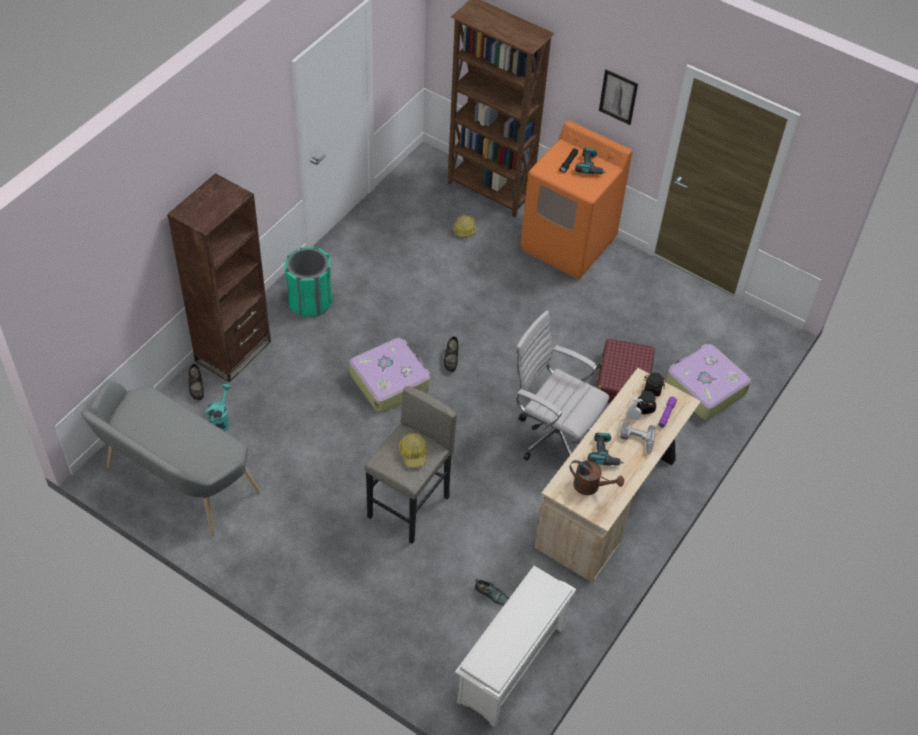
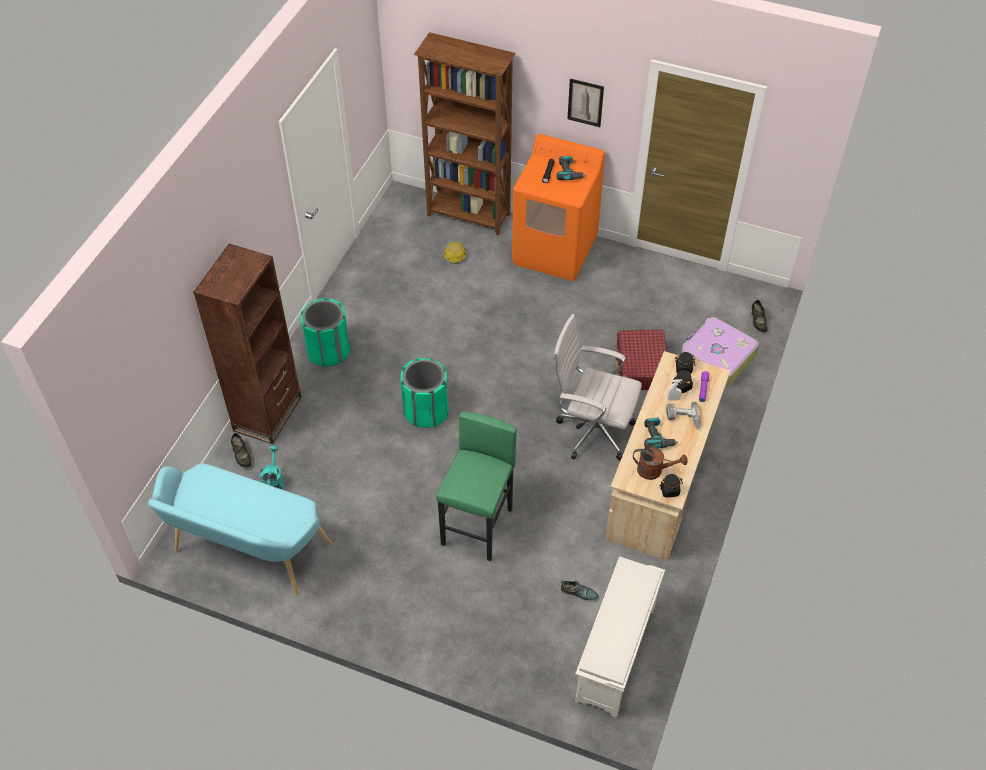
camera: 10 degrees left, 0 degrees up
(176, 483) = (247, 552): grey bench -> turquoise bench
(390, 381) = (426, 411): suitcase -> green trash can
(409, 507) = (478, 527): grey stool -> green stool
(414, 453) = (480, 474): hard hat -> none
(451, 360) = (477, 380): black shoe -> black shoe (757, 322)
(600, 510) = (670, 490): none -> black jar

